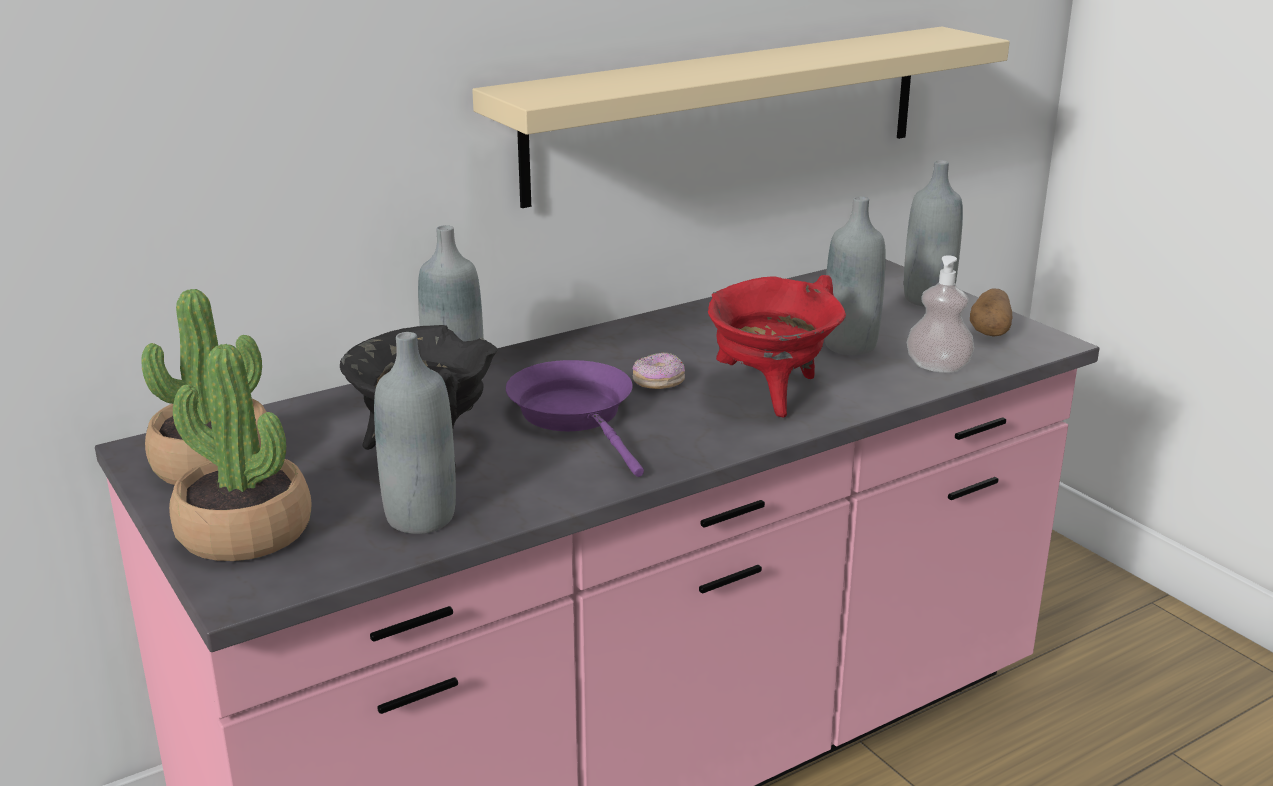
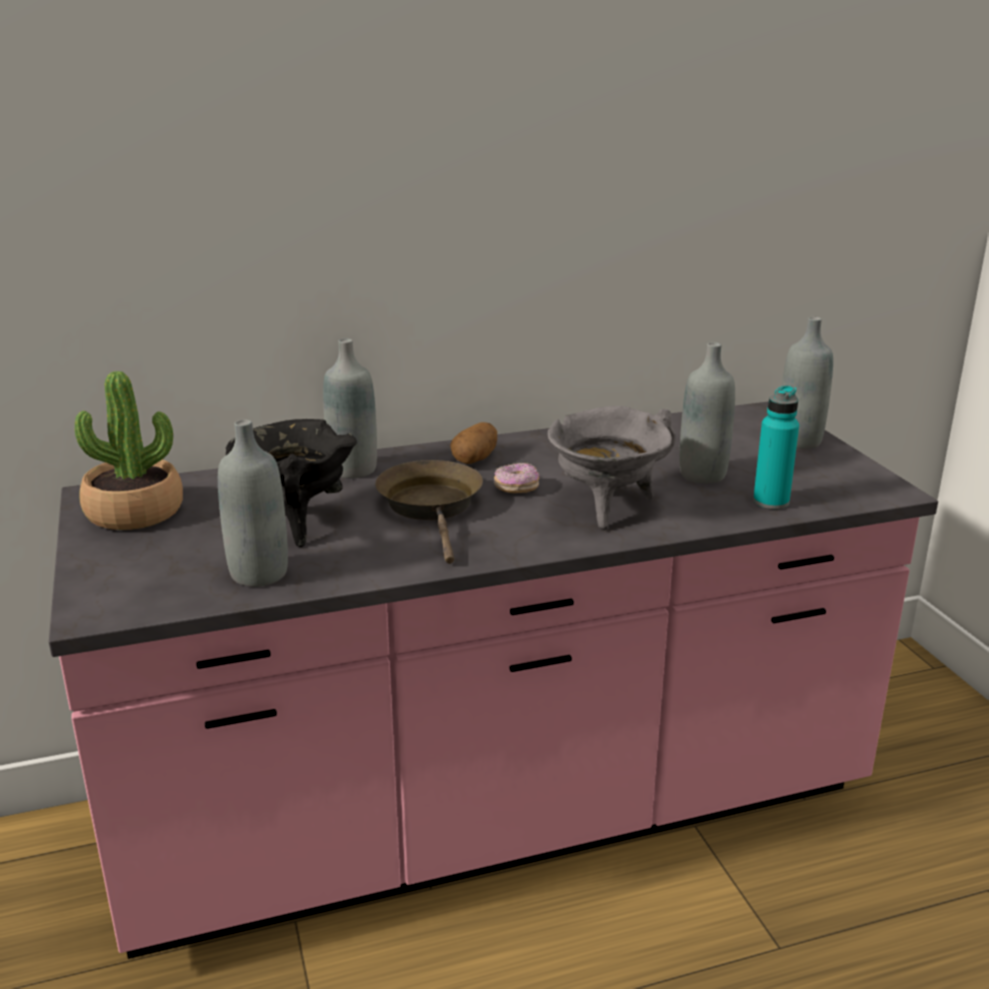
camera: 15 degrees right, 0 degrees up
(244, 532) = (122, 567): potted plant -> none
(576, 415) = (432, 507): purple frying pan -> brown frying pan
(730, 112) = (632, 262): beige shelf -> none
(770, 393) = (606, 508): red cooking pot -> grey cooking pot
(937, 367) = (771, 502): soap dispenser -> turquoise bottle
(990, 331) = (840, 475): potato -> potato (475, 459)

